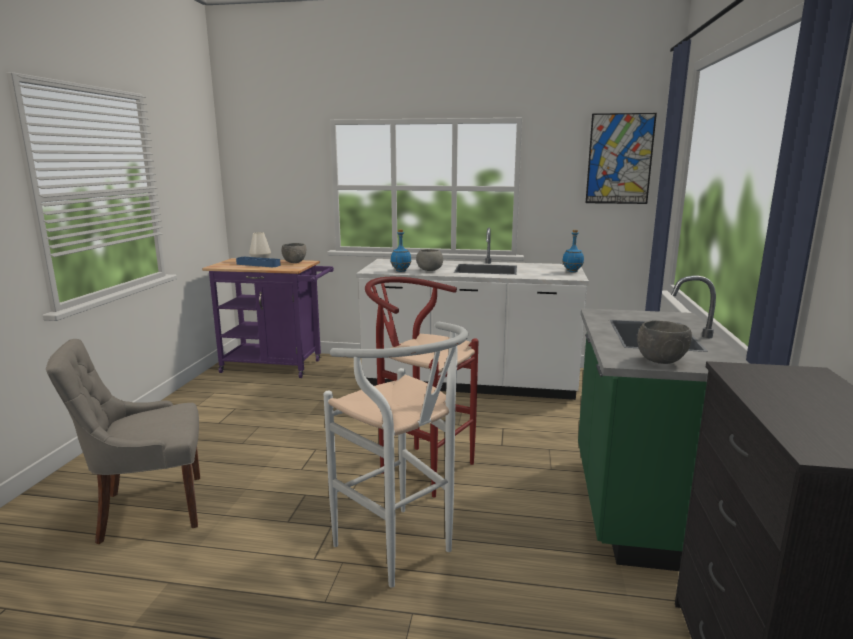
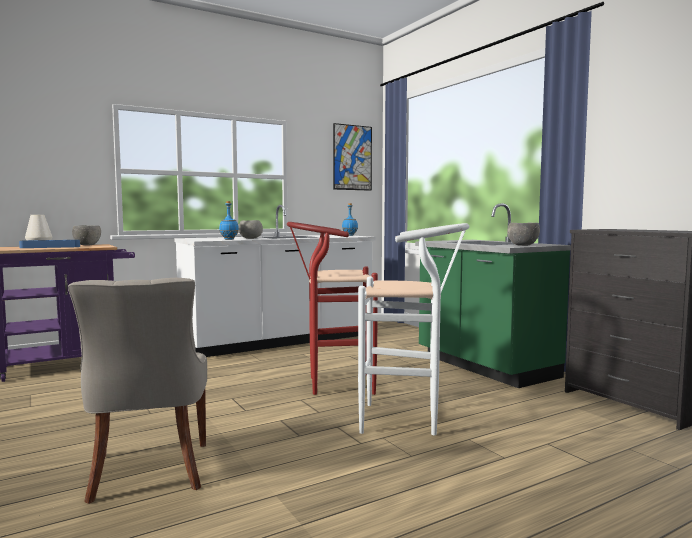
camera: 40 degrees left, 10 degrees down
(148, 509) = (148, 472): grey chair -> grey chair turned 45 degrees counterclockwise

